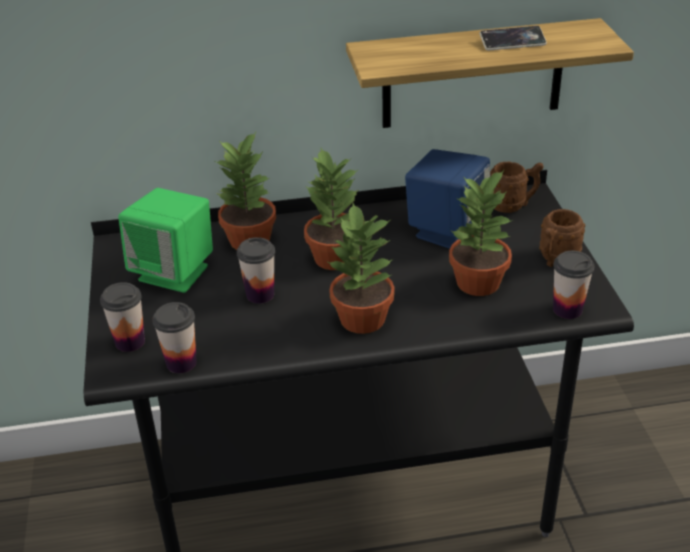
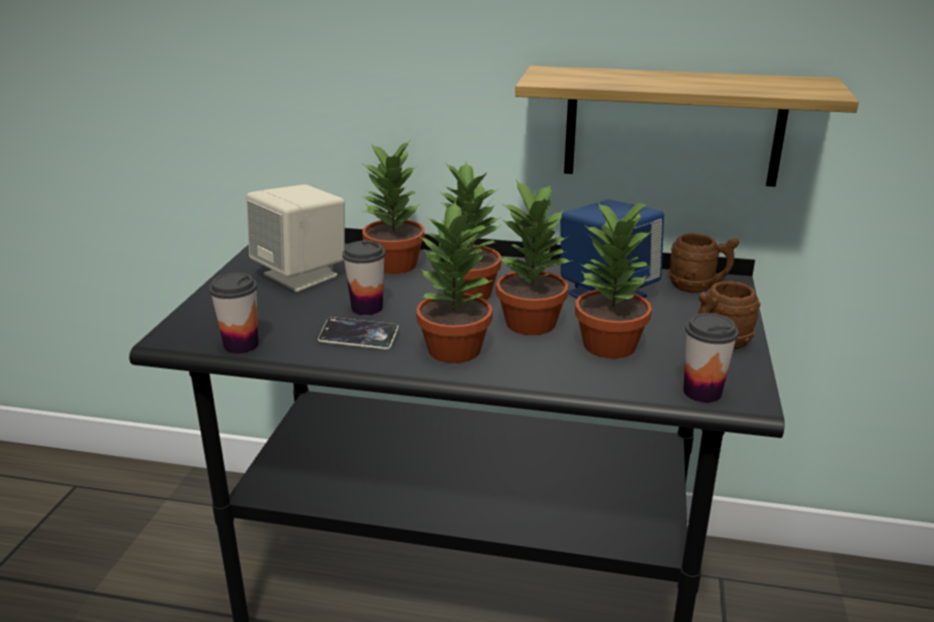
camera: 20 degrees right, 10 degrees down
(130, 342) = (211, 318): cup -> none
(175, 273) = (302, 275): green speaker -> beige speaker
(405, 275) = (530, 322): none -> potted plant
(512, 42) = (712, 81): phone -> phone (358, 338)

